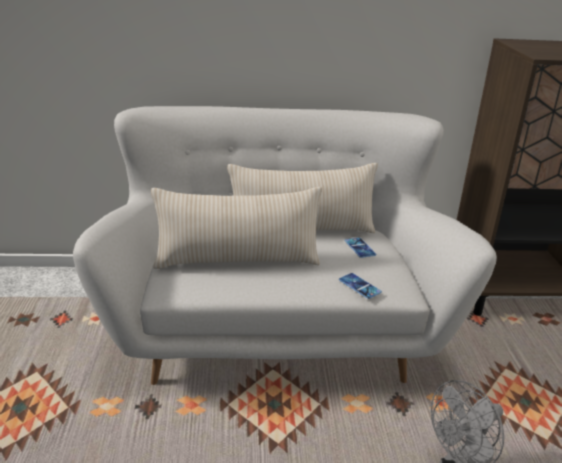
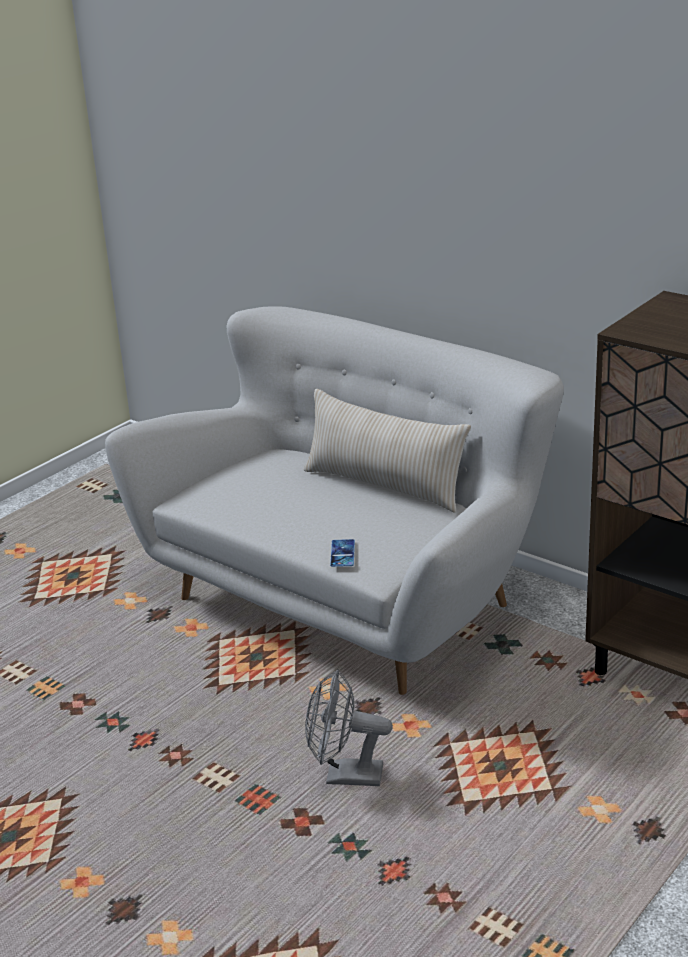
camera: 45 degrees right, 0 degrees up
(237, 260) = (273, 494): beige pillow -> none
(360, 248) = (407, 521): phone -> none

